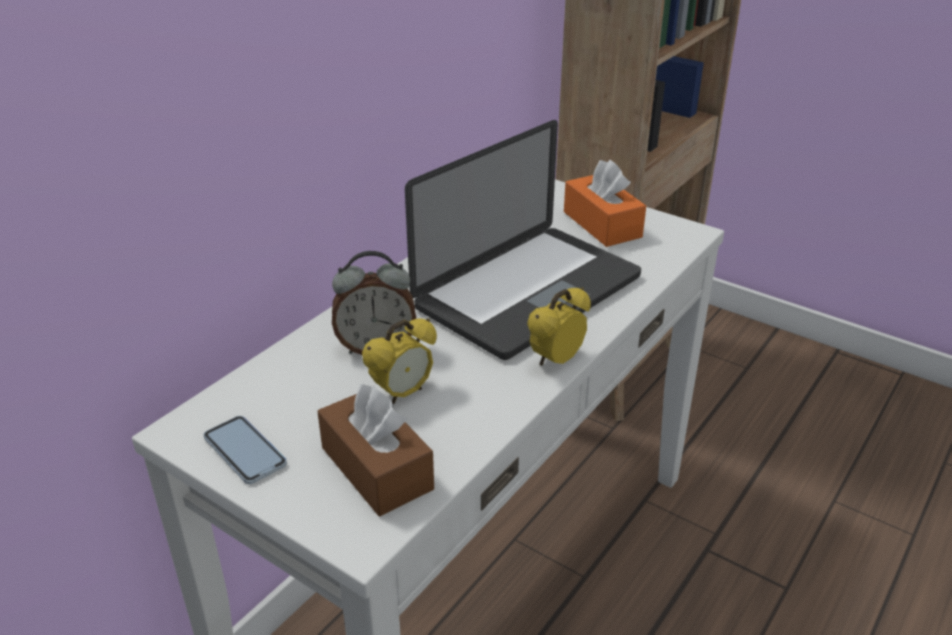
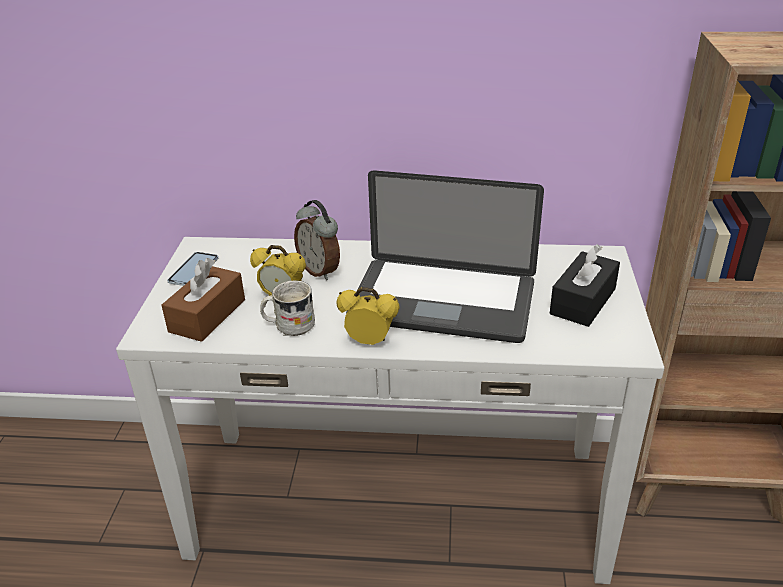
camera: 60 degrees right, 0 degrees up
(469, 406) = (289, 326): none -> white mug
(602, 224) = (583, 301): orange tissue box -> black tissue box

